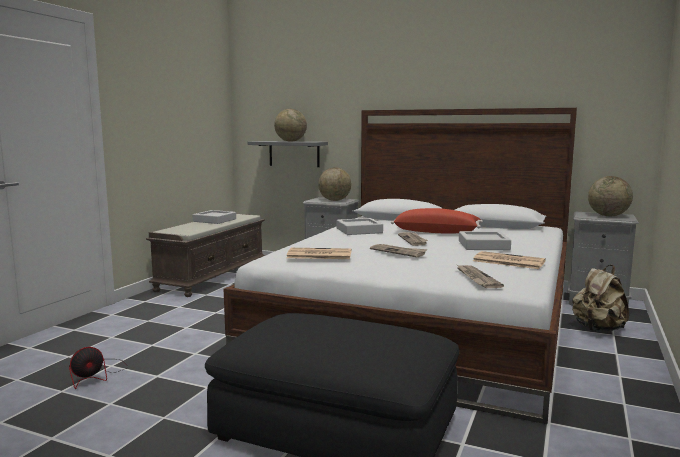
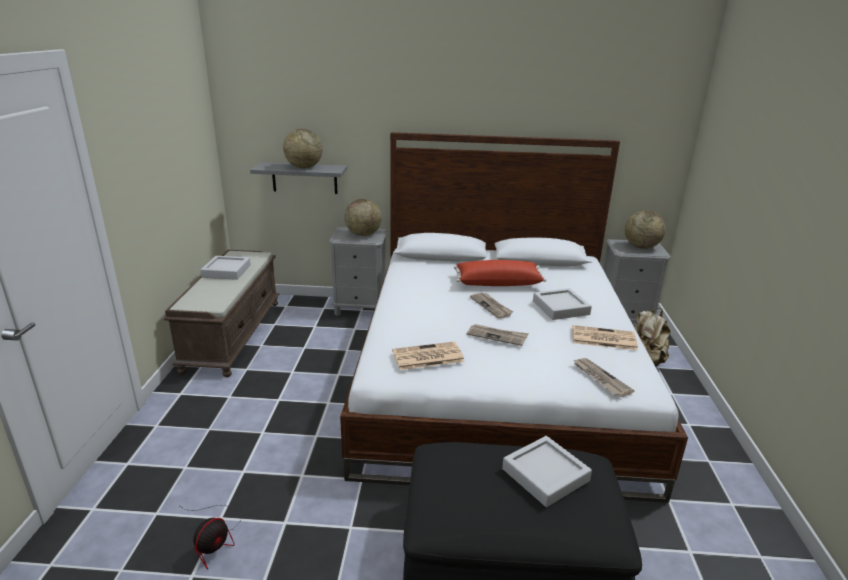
camera: 20 degrees left, 15 degrees up
(359, 230) = (421, 290): grey tray -> grey tray (545, 475)

